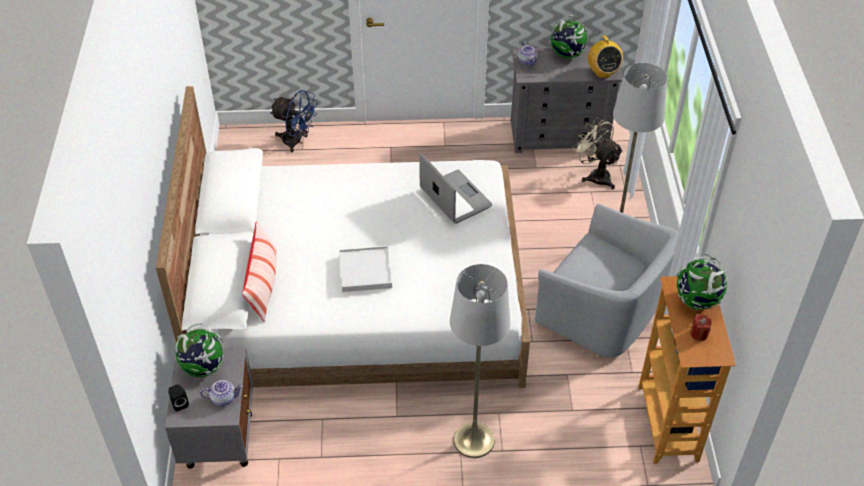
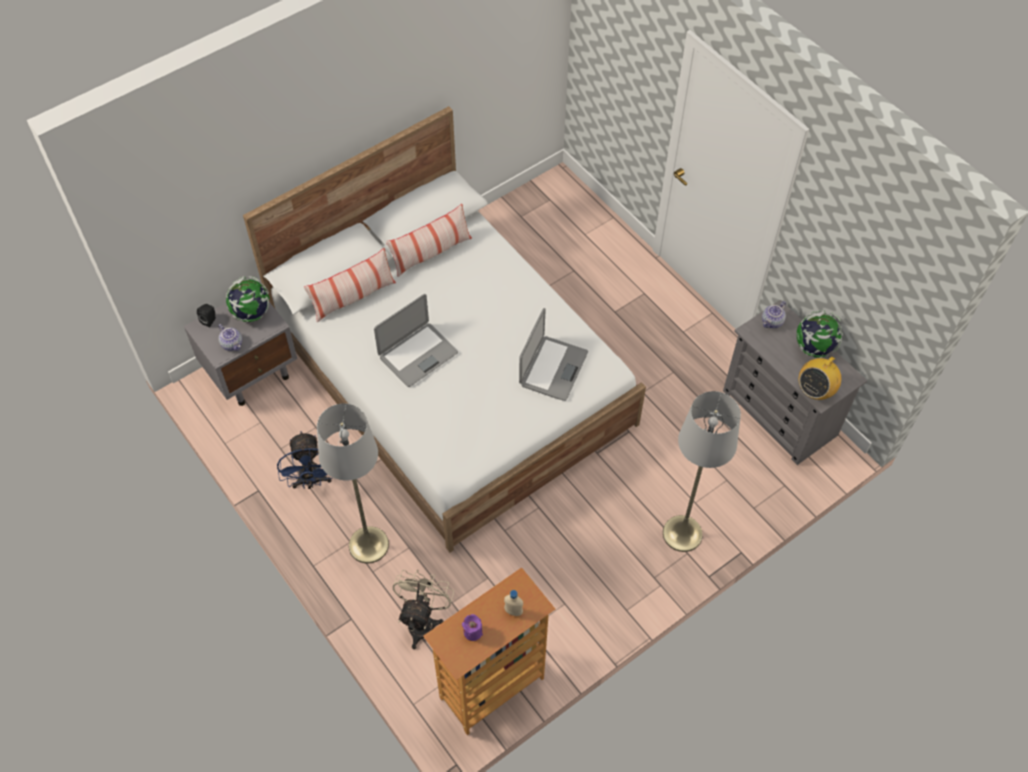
camera: 55 degrees right, 10 degrees up
(269, 213) = (431, 253): none -> pillow
(297, 141) = (590, 224): blue fan -> blue fan (311, 481)
(365, 271) = (417, 354): white tray -> laptop
(595, 175) = (752, 472): beige fan -> beige fan (422, 620)
(602, 312) = (581, 569): grey armchair -> none
(697, 300) = (513, 611): globe -> beige bottle
(699, 334) = (472, 632): red candle -> purple candle

